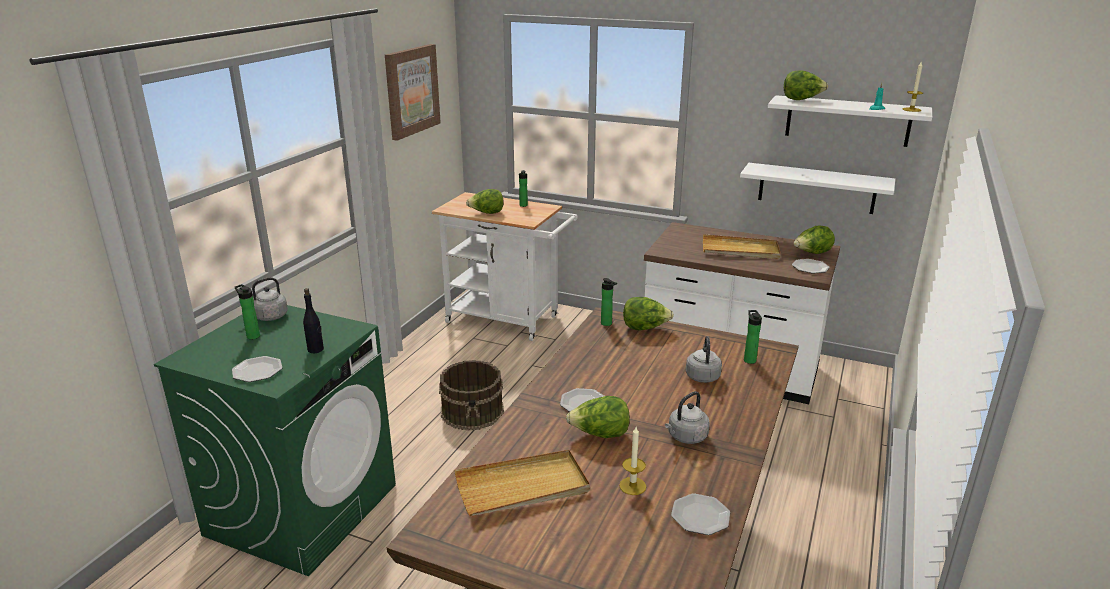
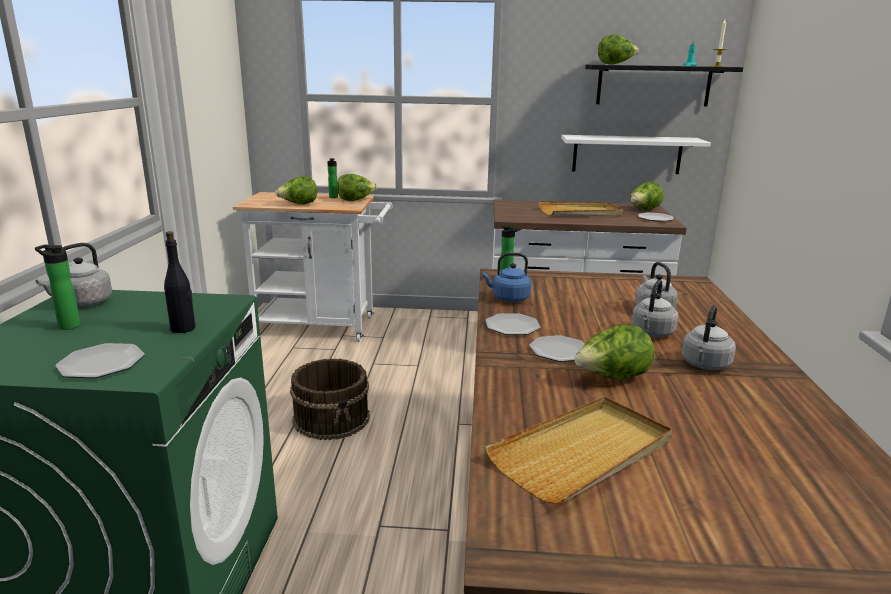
camera: 20 degrees left, 5 degrees down
(411, 91) = (201, 64): picture -> none
(590, 344) = (508, 298): none -> blue kettle
(632, 486) = (710, 424): candle -> none
(645, 328) = (550, 279): lettuce -> lettuce (355, 200)
(675, 400) = (652, 333): none -> grey kettle
(700, 516) = (821, 442): plate -> plate (512, 326)
(749, 359) = (679, 292): bottle -> none
(847, 121) = (653, 85): white shelf -> black shelf

